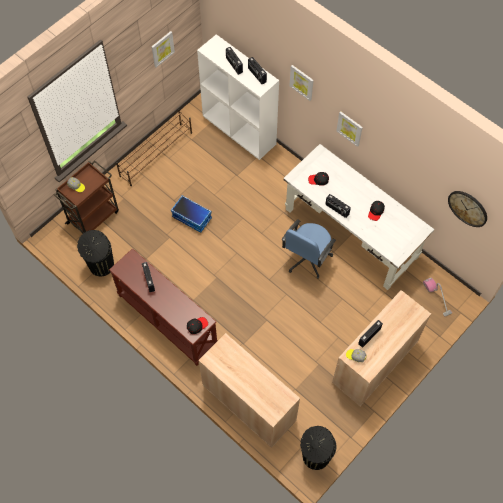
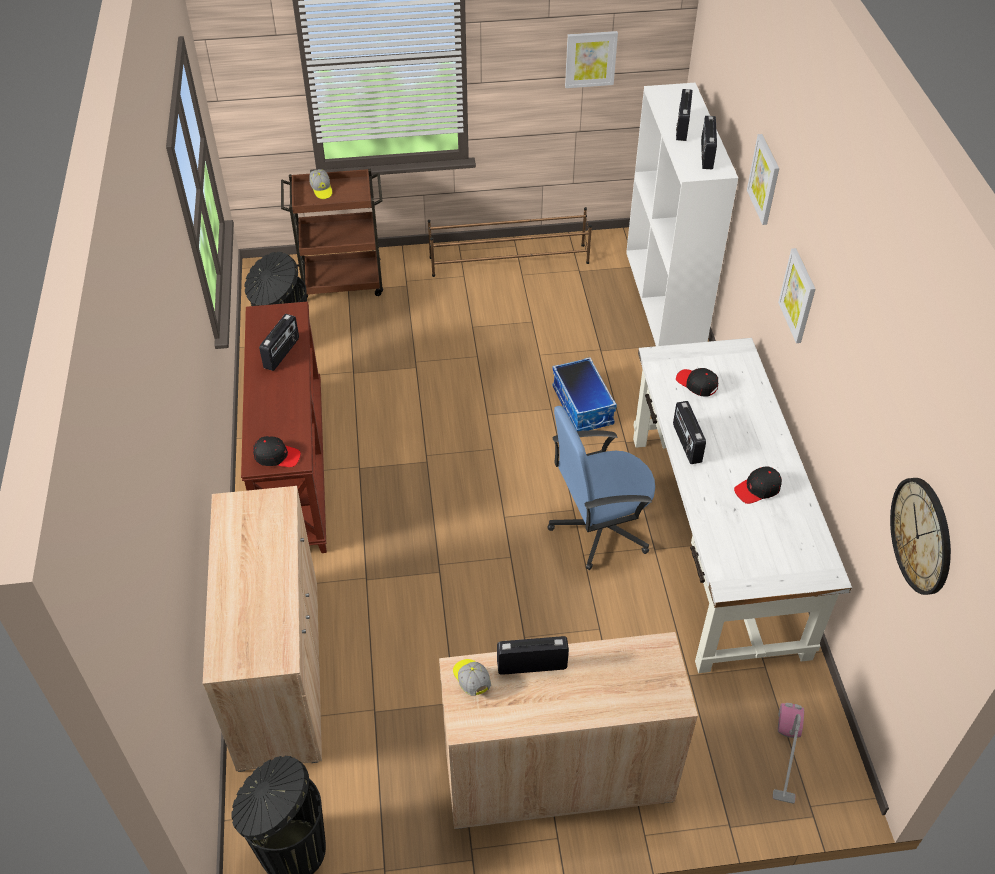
camera: 40 degrees right, 15 degrees down
(192, 217) = (476, 363): storage box -> storage box (583, 406)

